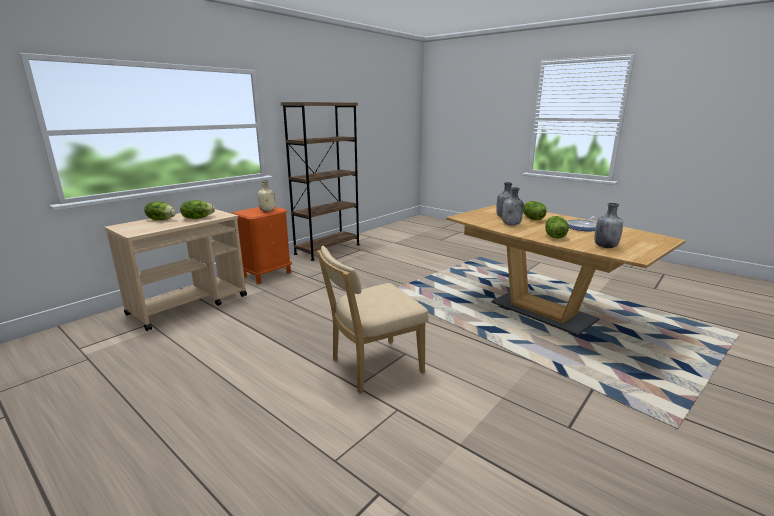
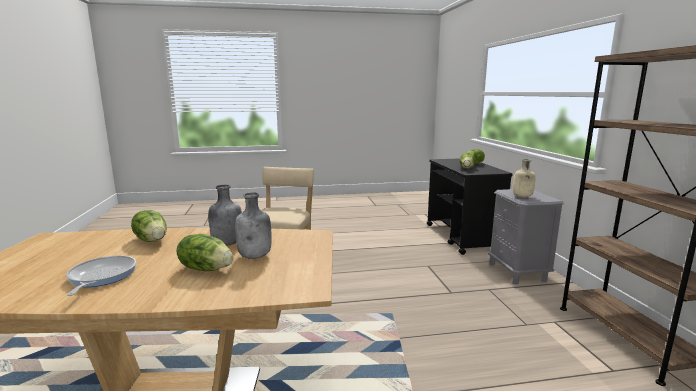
camera: 130 degrees right, 5 degrees down
(189, 304) = (462, 237): beige cart -> black cart
(267, 274) = (517, 272): orange nightstand -> grey nightstand
(605, 247) = (78, 243): grey bottle -> none

